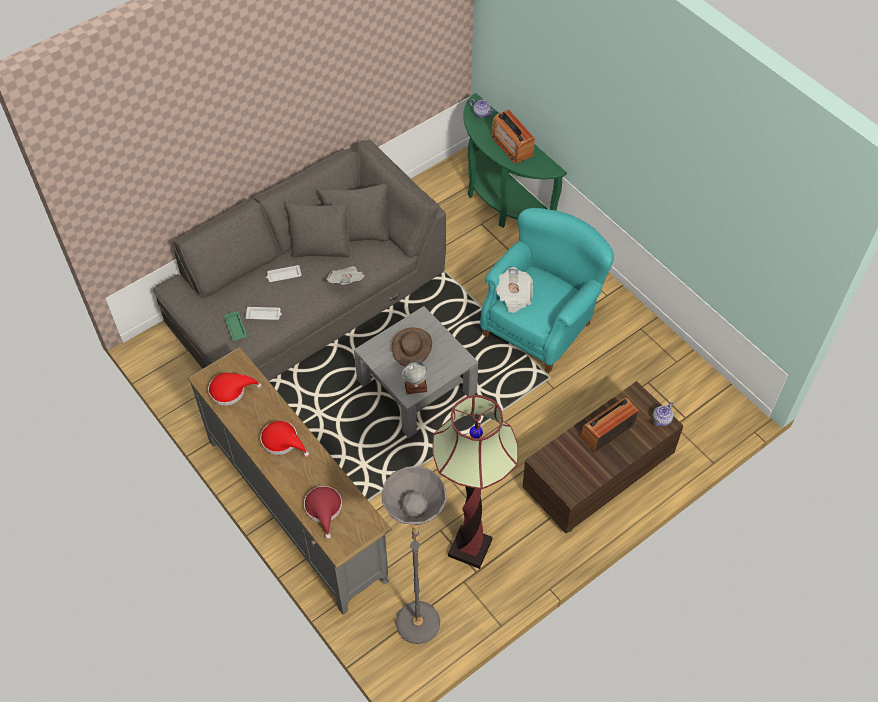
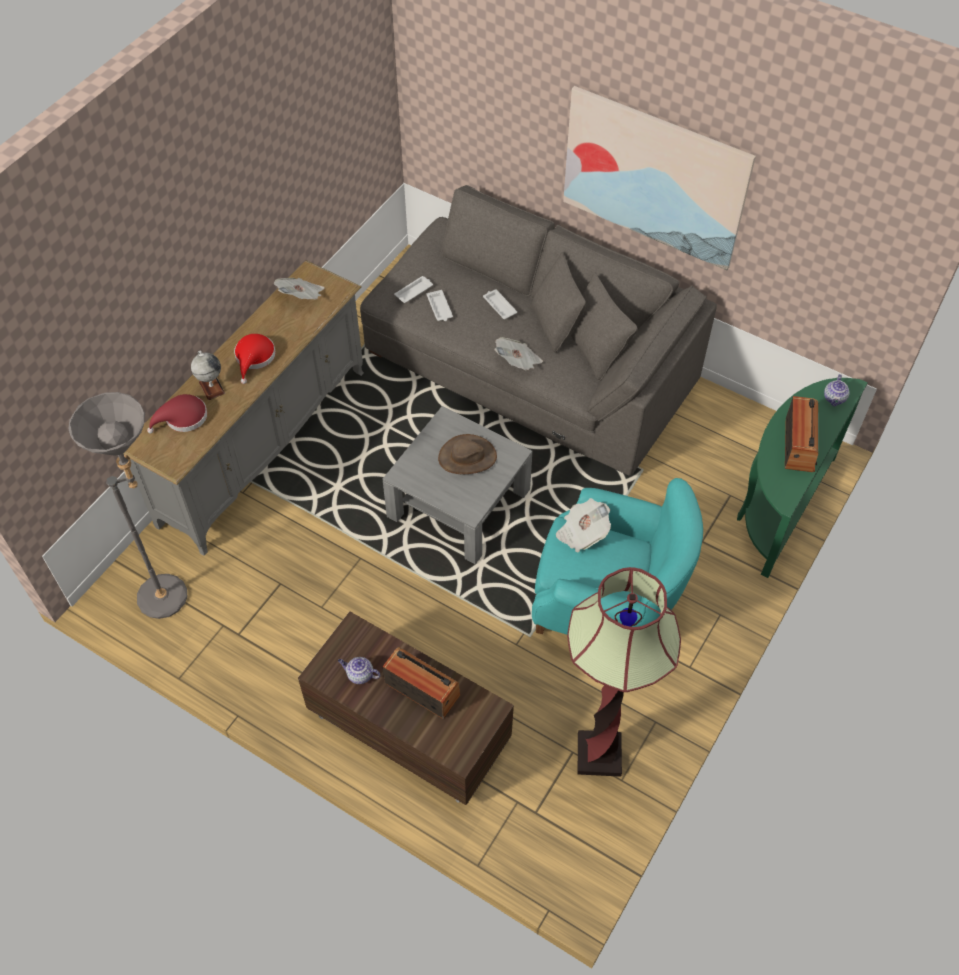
camera: 70 degrees right, 0 degrees up
(230, 390) = (302, 297): red hat -> newspaper
(235, 327) = (414, 291): green tray -> white tray
(301, 100) = (654, 178): none -> picture
(415, 387) = (414, 477): globe -> globe (211, 387)
(470, 548) = (266, 619): floor lamp -> floor lamp (599, 754)
(511, 145) = (799, 445): radio -> radio turned 150 degrees clockwise
(661, 420) = (463, 749): teapot -> teapot (359, 675)

